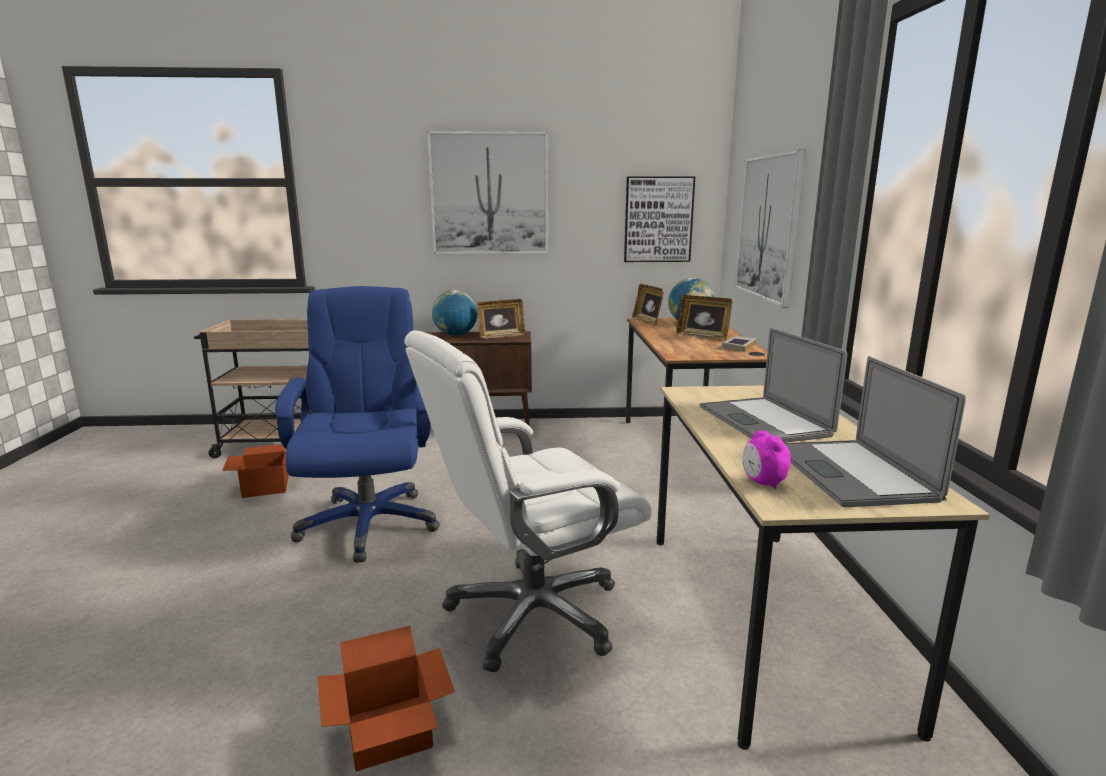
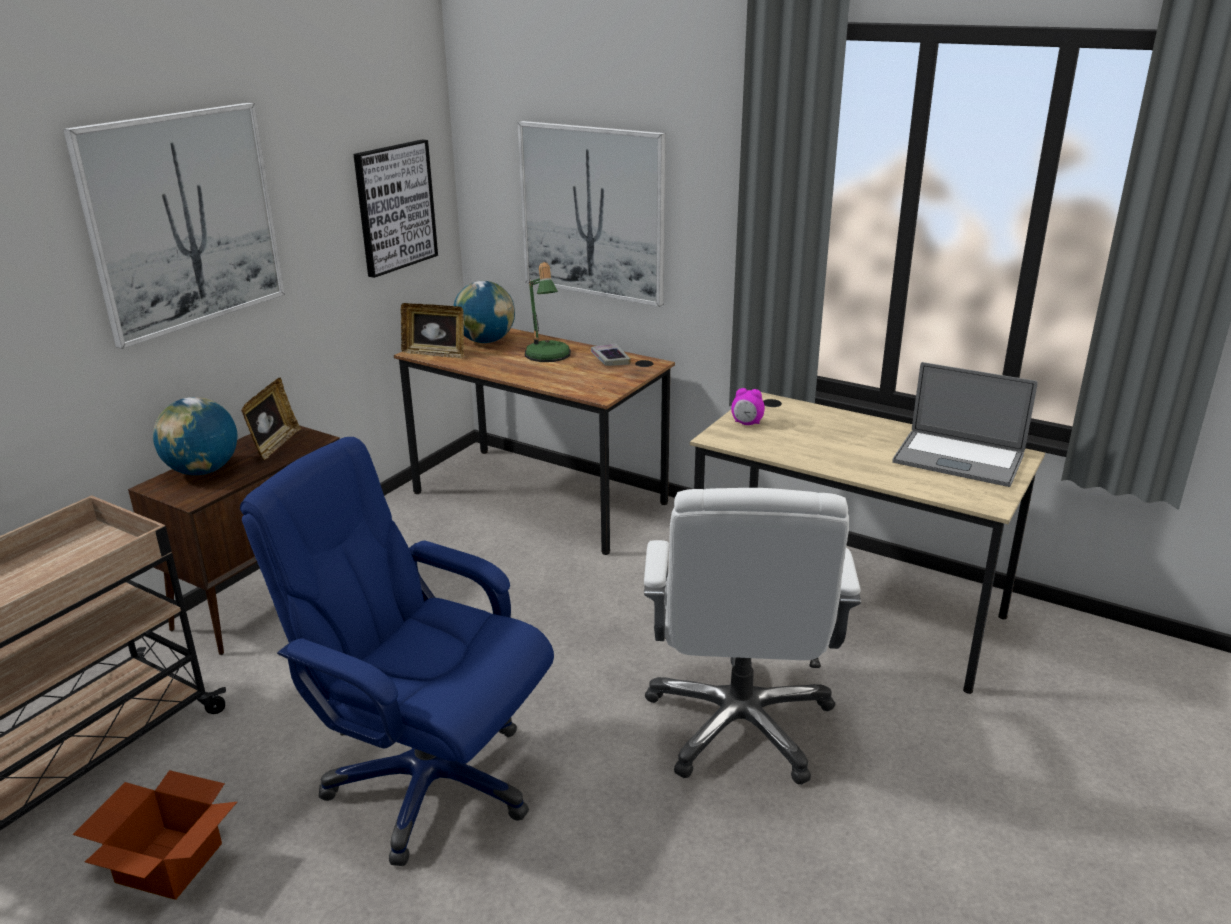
camera: 55 degrees left, 10 degrees up
(388, 734) = (843, 876): cardboard box -> none
(703, 337) = (547, 357): picture frame -> table lamp
(763, 421) = (830, 440): laptop -> none
(763, 483) = (951, 494): alarm clock -> alarm clock (747, 423)

